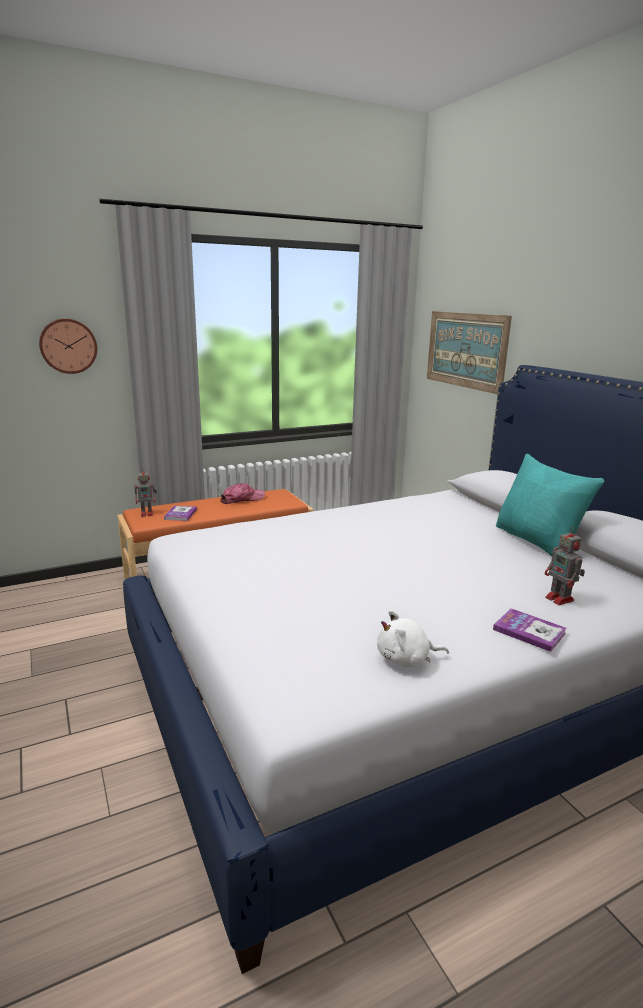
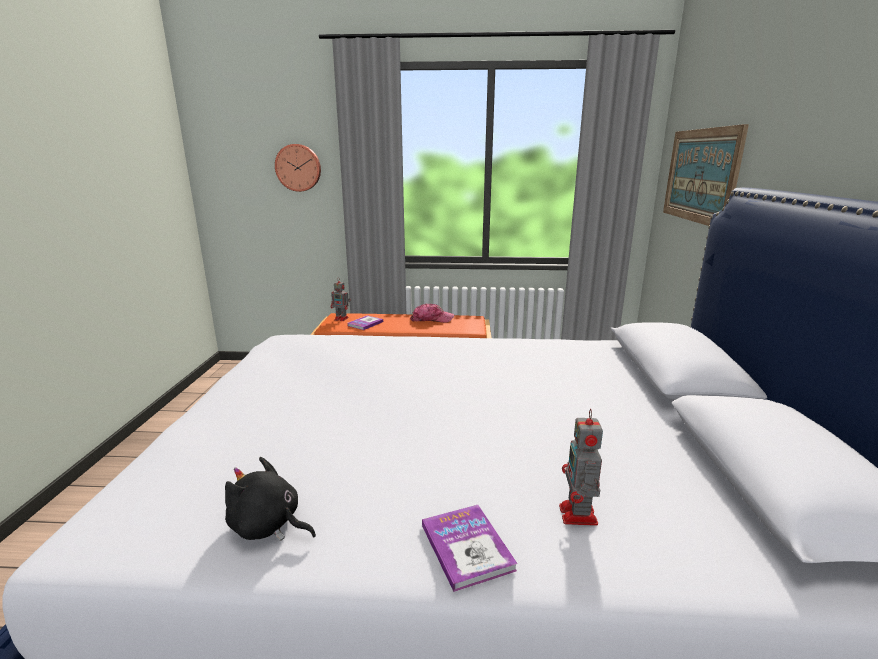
camera: 30 degrees right, 0 degrees up
(406, 659) = (268, 526): white plush toy -> black plush toy
(537, 542) = (652, 425): turquoise pillow -> none

